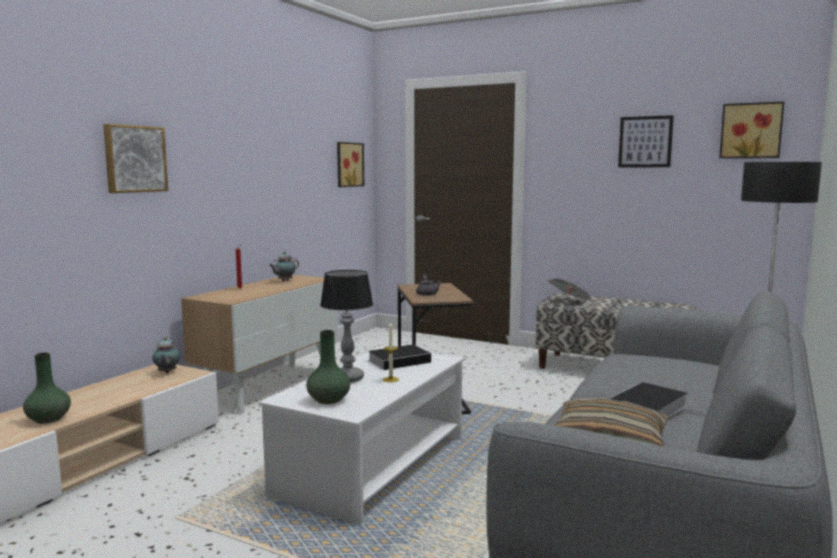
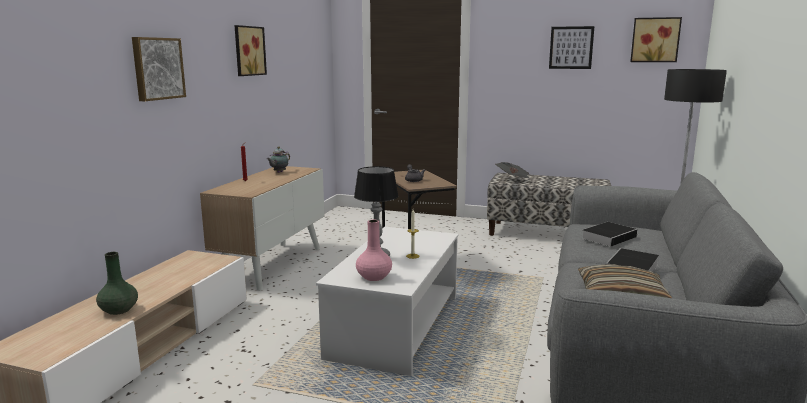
camera: 10 degrees left, 5 degrees up
(166, 373) = (199, 260): teapot -> none
(328, 400) = (373, 277): green vase -> pink vase
(348, 164) = (315, 65): picture -> picture (248, 51)
(400, 361) = (409, 239): book -> book (609, 237)

